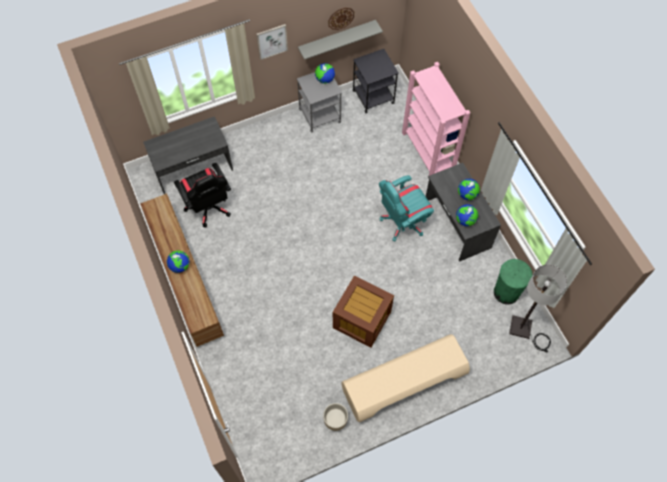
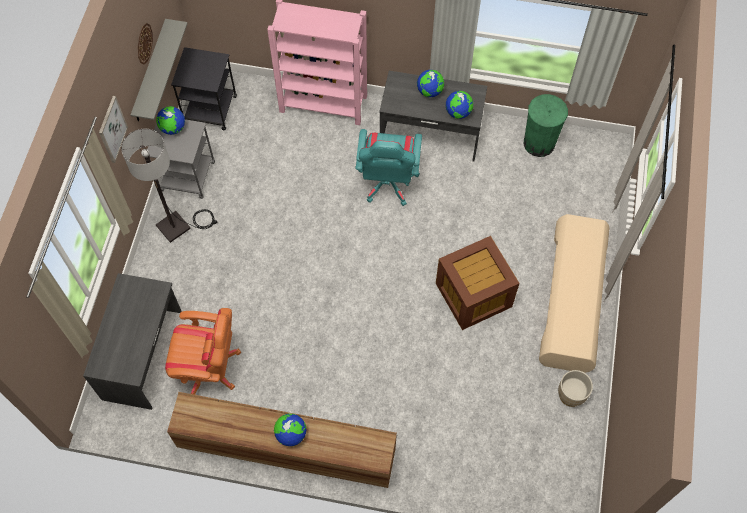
camera: 55 degrees left, 0 degrees up
(208, 206) = (208, 368): black office chair -> orange office chair
(526, 332) = (593, 155): floor lamp -> floor lamp (182, 225)

